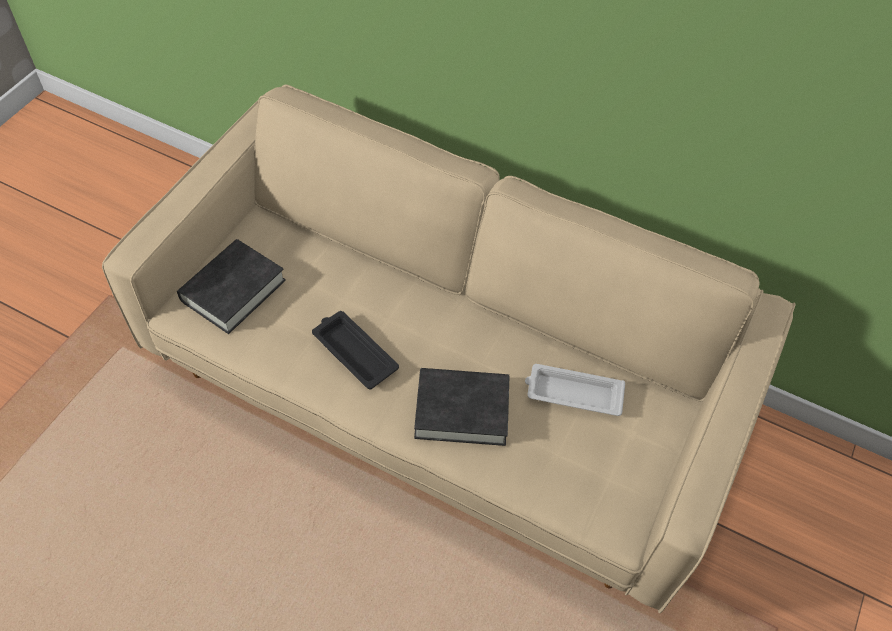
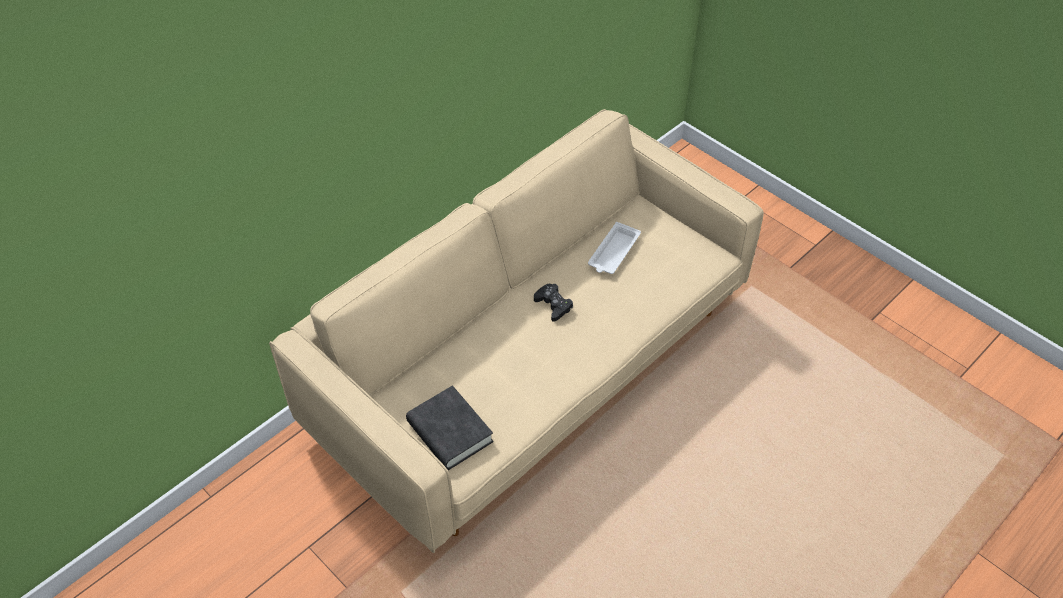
camera: 70 degrees left, 5 degrees down
(353, 352) = (539, 364): black tray -> none
(453, 345) = (553, 305): none -> black game controller
(461, 410) = (609, 313): black book -> none

